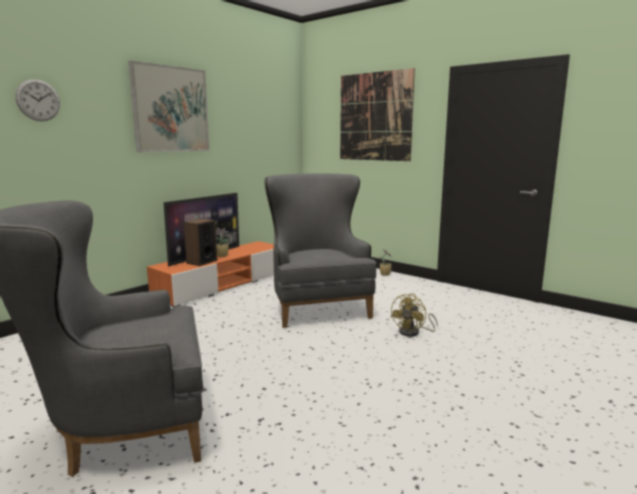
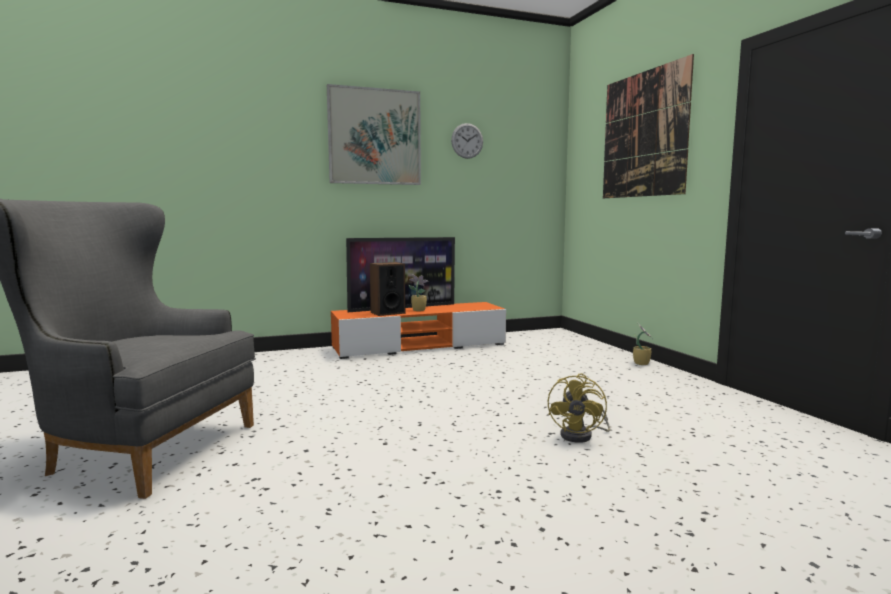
camera: 30 degrees right, 5 degrees down
(38, 100) = (228, 127): wall clock -> wall clock (467, 141)
(317, 307) = (492, 383): grey armchair -> none
(413, 332) = (582, 435): yellow fan -> yellow fan turned 45 degrees counterclockwise

